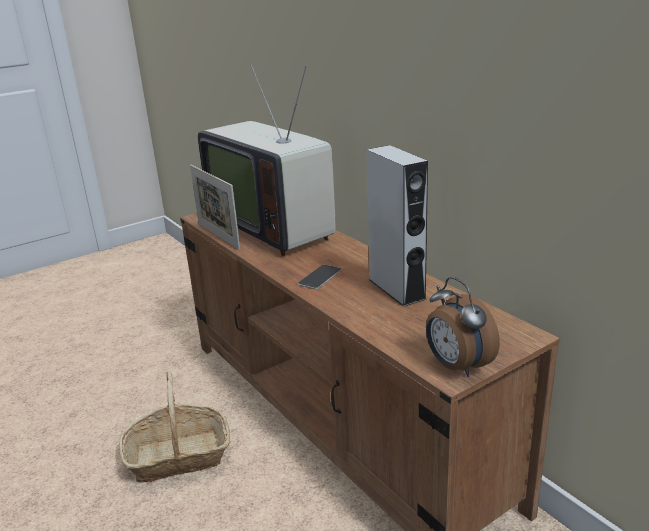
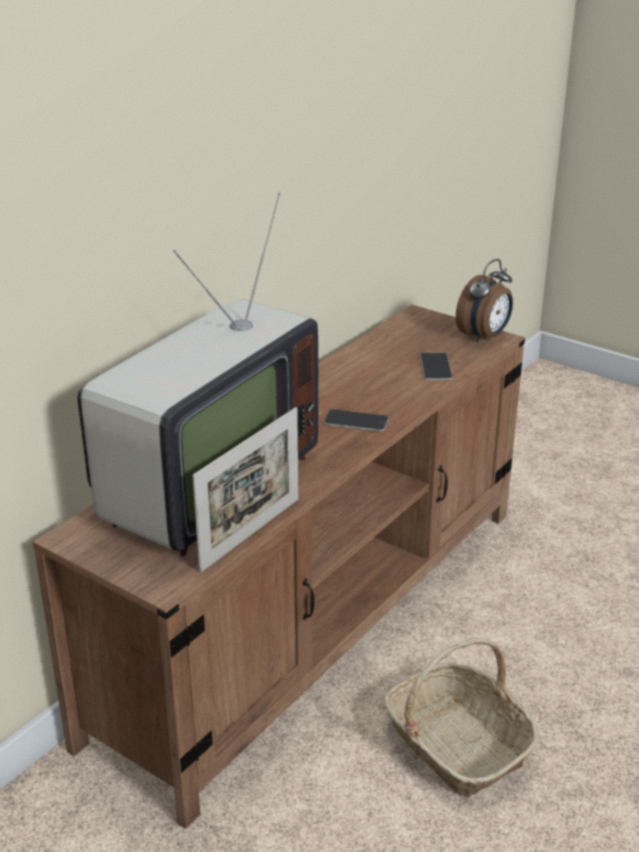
camera: 110 degrees left, 5 degrees up
(395, 324) = (436, 366): none -> phone
(396, 289) = (363, 374): grey speaker -> none

